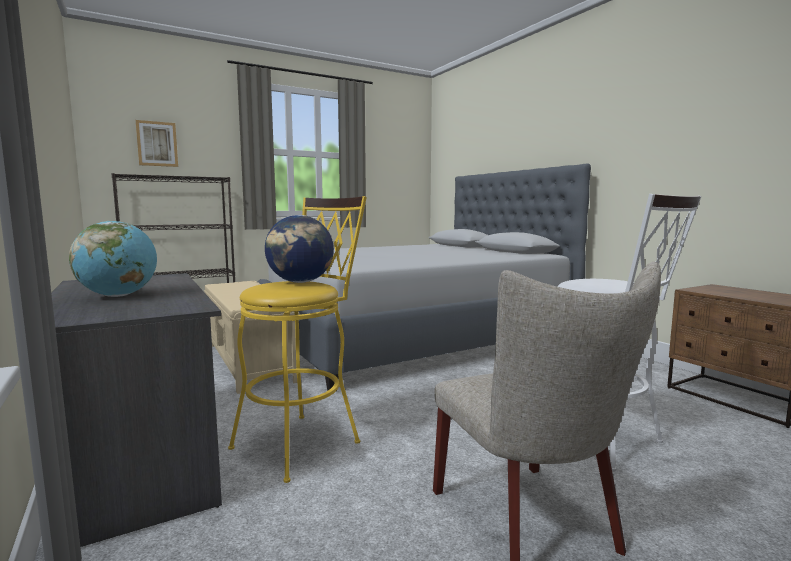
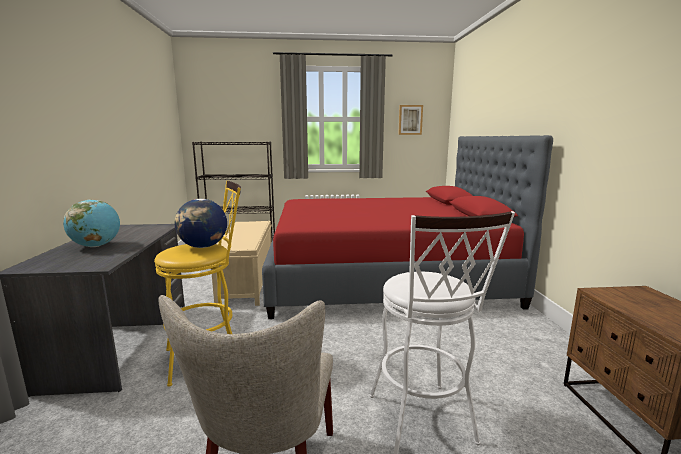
camera: 25 degrees right, 5 degrees up
(157, 144) = (227, 118): picture -> picture (410, 120)
(414, 336) = (383, 277): grey bed -> red bed

